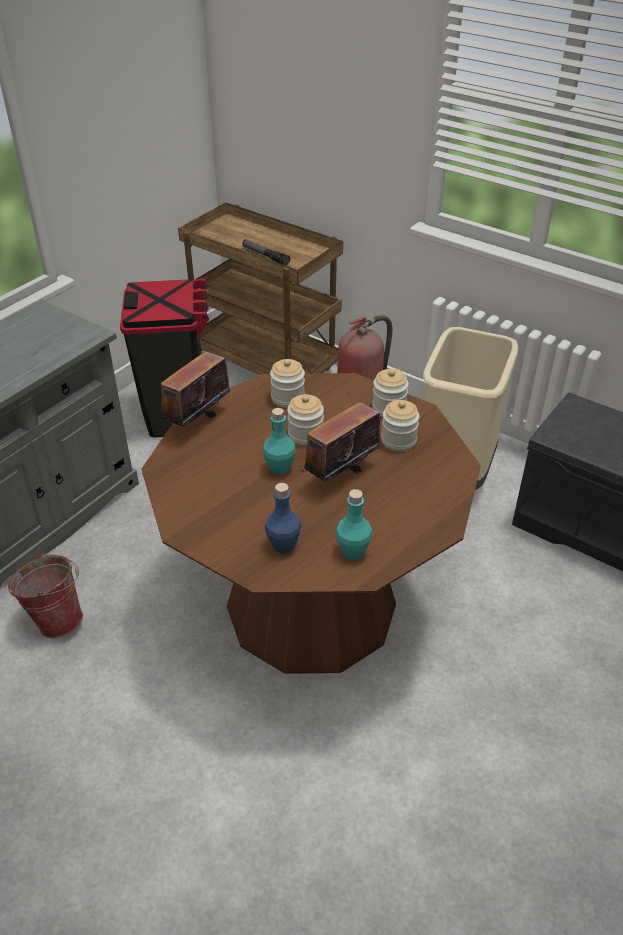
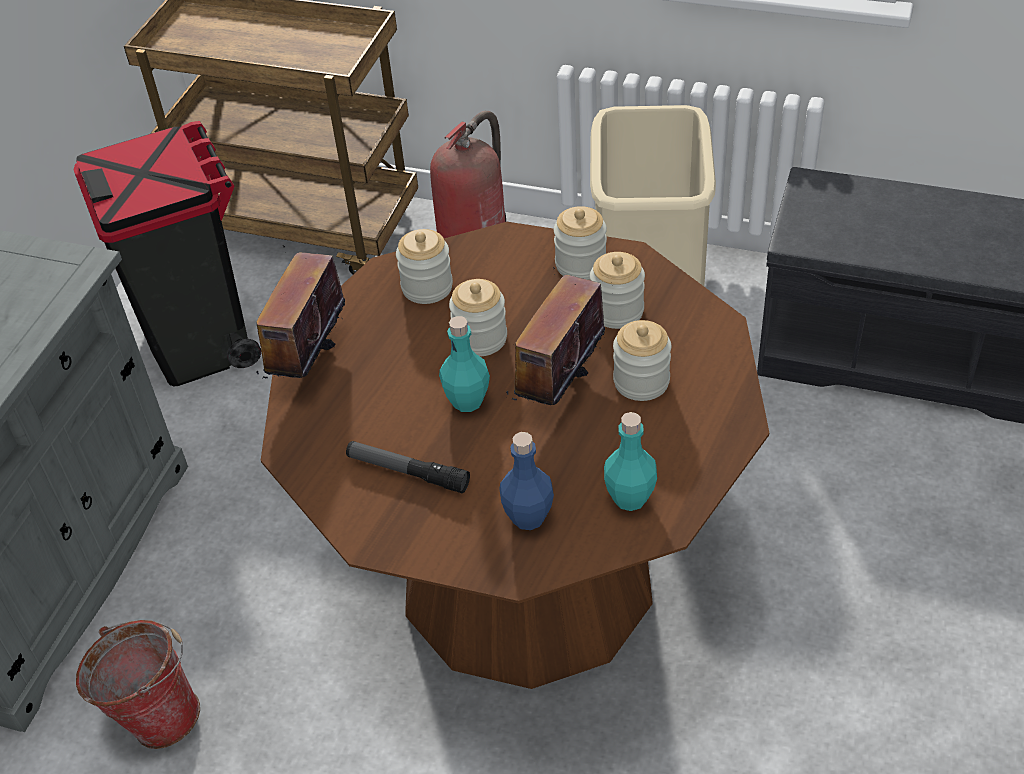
camera: 15 degrees left, 5 degrees up
(265, 256) = (281, 61): flashlight -> flashlight (407, 472)
(394, 485) = (641, 381): none -> jar

